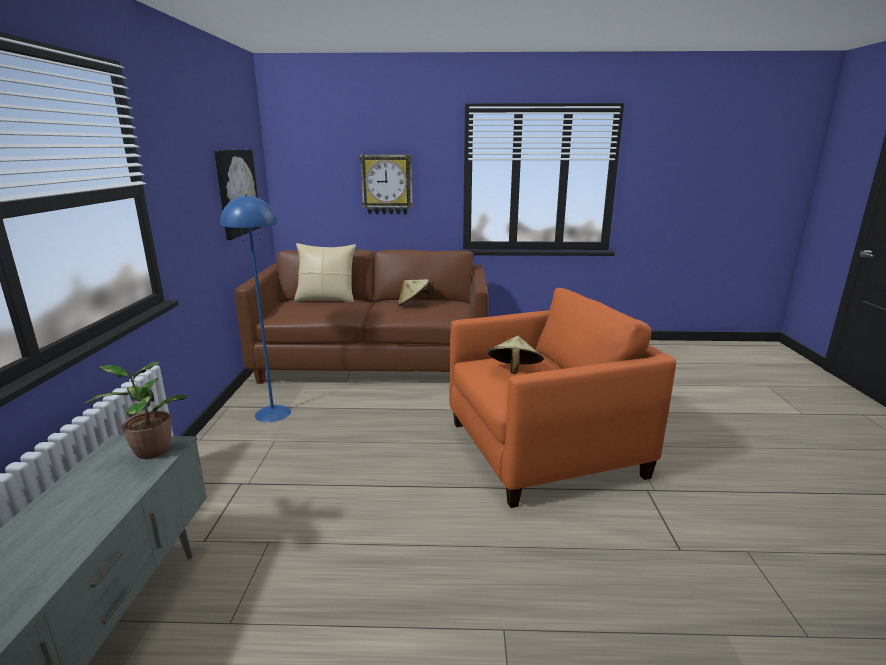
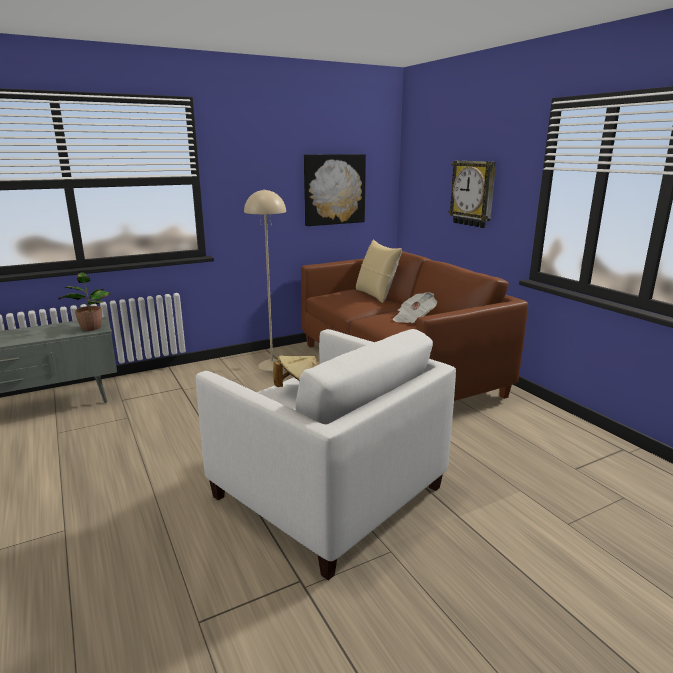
camera: 60 degrees right, 0 degrees up
(273, 413) = (272, 365): blue floor lamp -> beige floor lamp
(414, 304) = (413, 319): beige hat -> newspaper
(542, 448) = (327, 491): orange armchair -> white armchair

